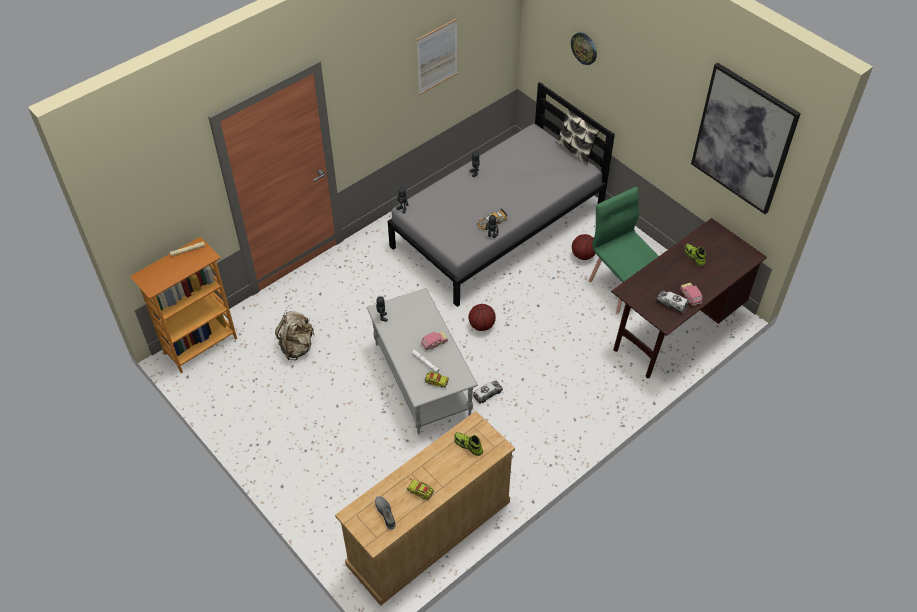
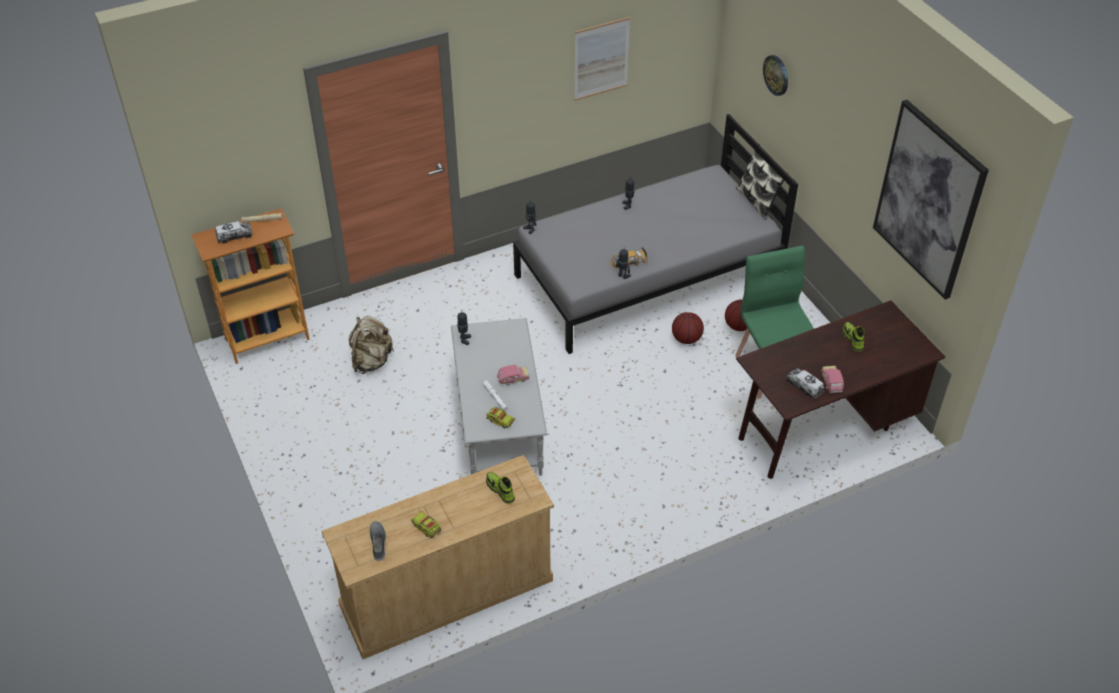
camera: 15 degrees right, 5 degrees down
(482, 325) = (590, 380): basketball -> basketball (686, 339)
(487, 394) = (569, 456): toy truck -> toy truck (234, 236)

